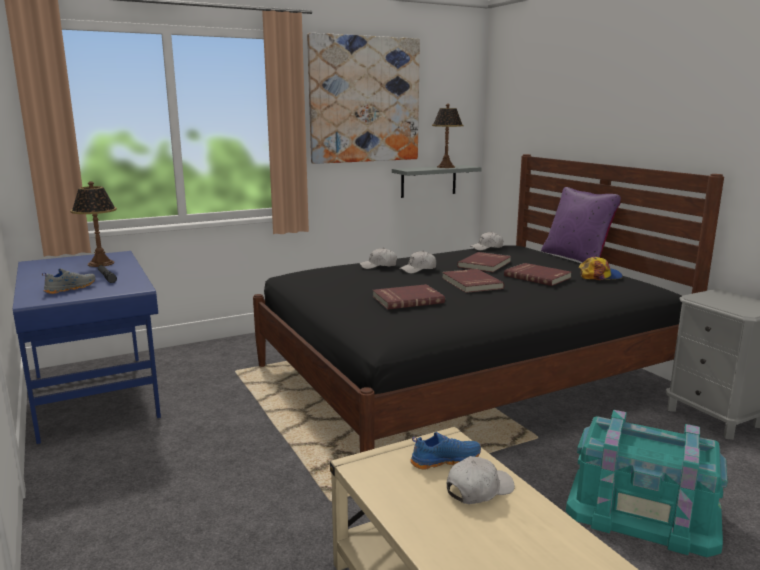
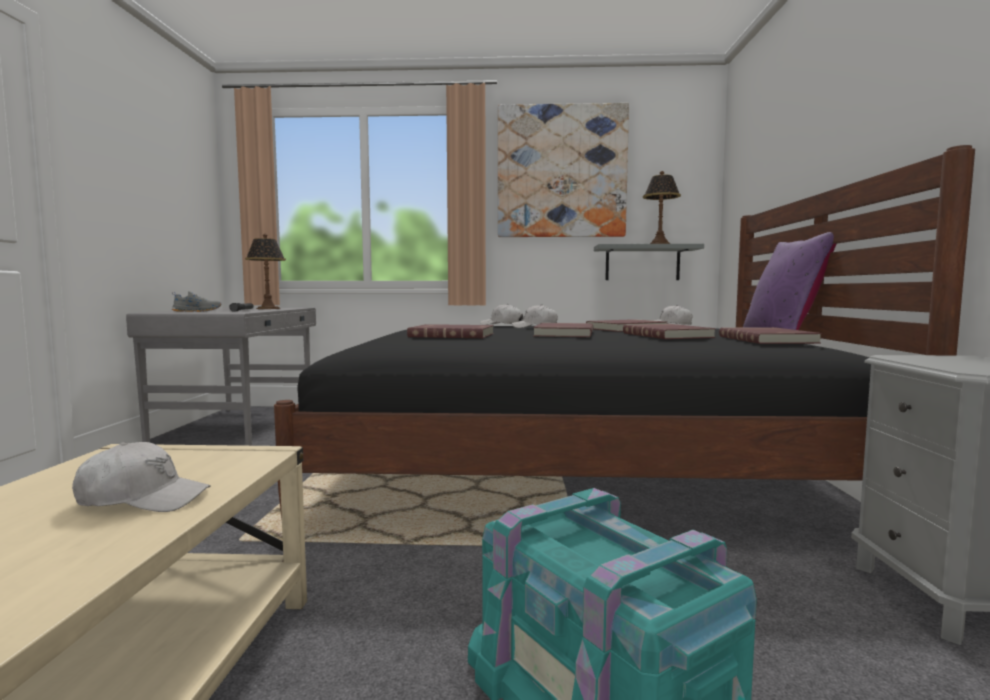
camera: 30 degrees right, 10 degrees down
(96, 394) = (240, 425): blue desk -> grey desk
(445, 460) = (200, 467): blue shoe -> none
(599, 276) = (768, 339): cap -> red book

